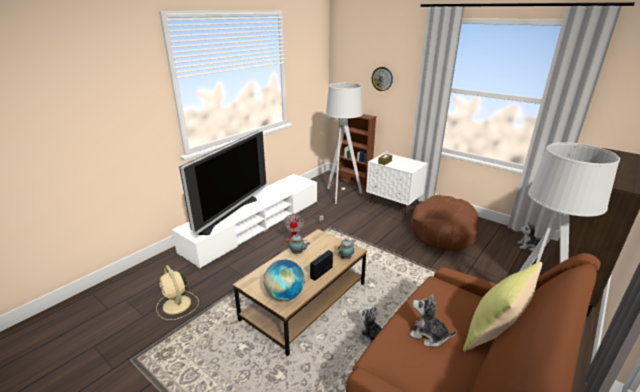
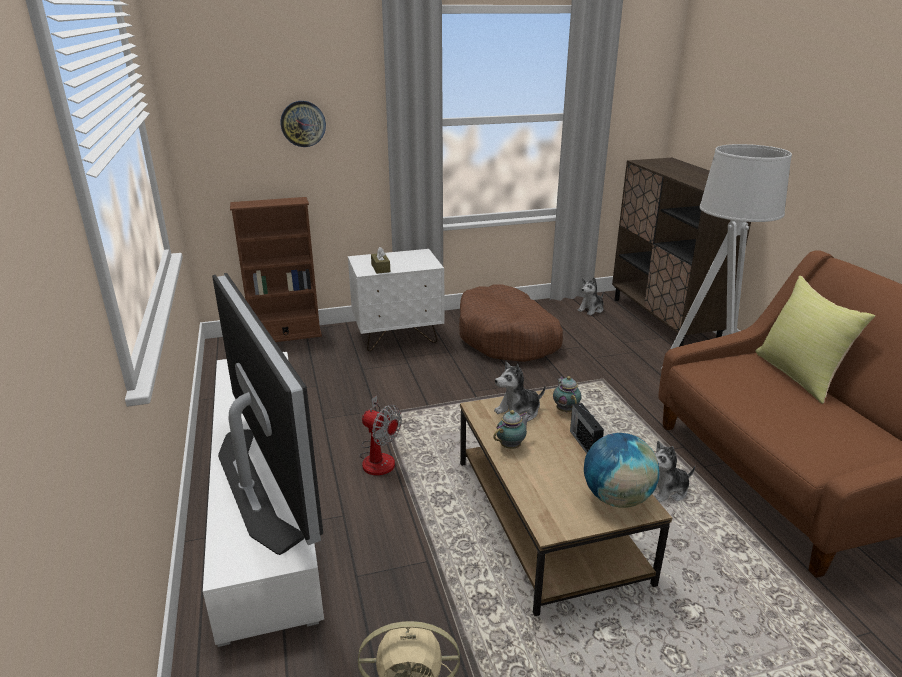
camera: 55 degrees left, 0 degrees up
(341, 195) = (305, 362): grey floor lamp -> none
(428, 335) = (788, 412): plush toy -> plush toy (518, 413)

